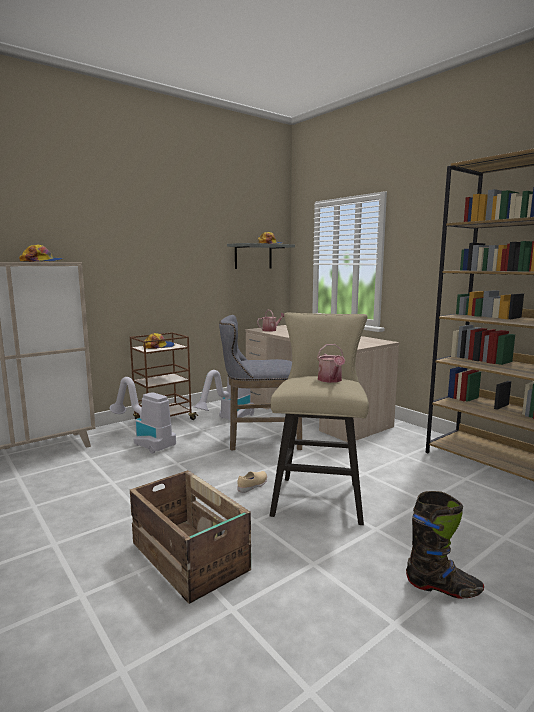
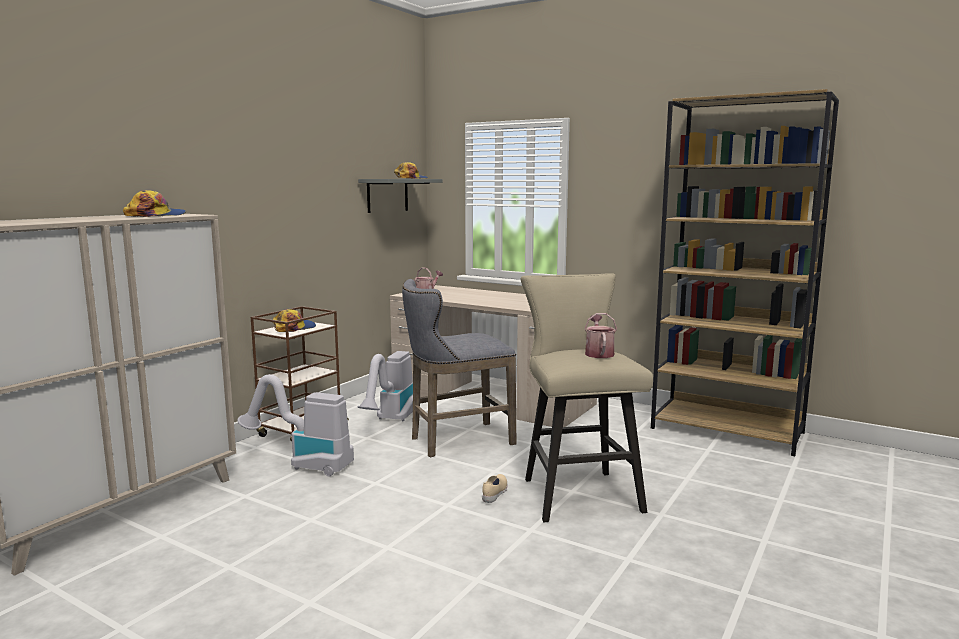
camera: 20 degrees left, 0 degrees up
(189, 558) = (494, 582): crate -> none
(331, 380) = (598, 353): watering can -> watering can turned 150 degrees counterclockwise
(443, 588) = (761, 554): black boot -> none

